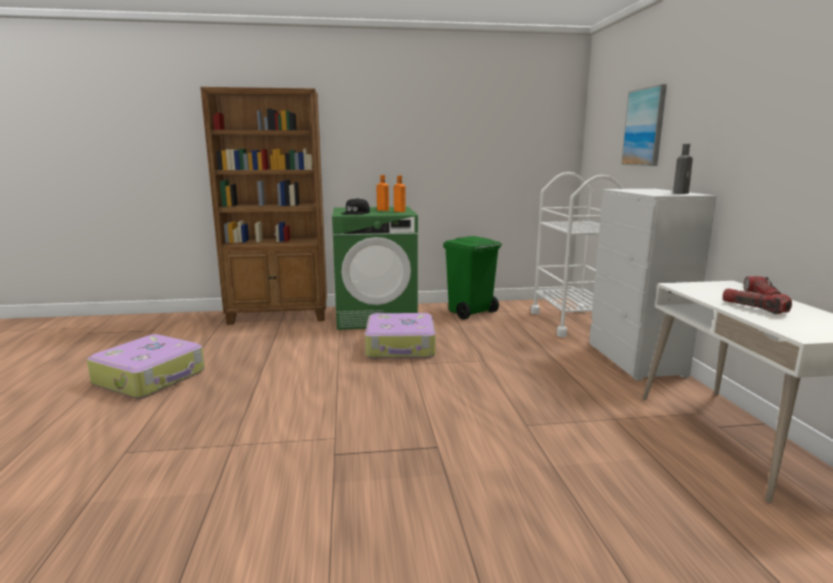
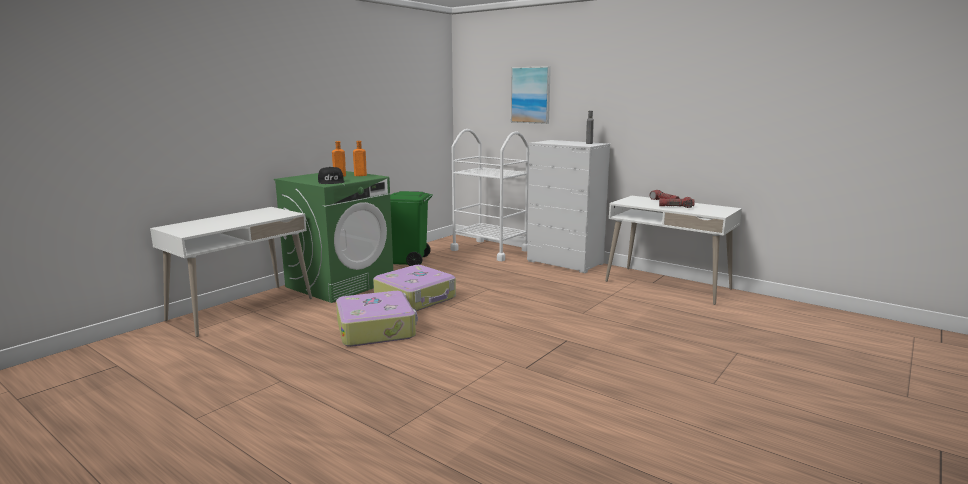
camera: 45 degrees left, 0 degrees up
(151, 377) = (252, 394): suitcase -> suitcase (376, 329)
(279, 316) = (241, 309): brown bookcase -> white desk

